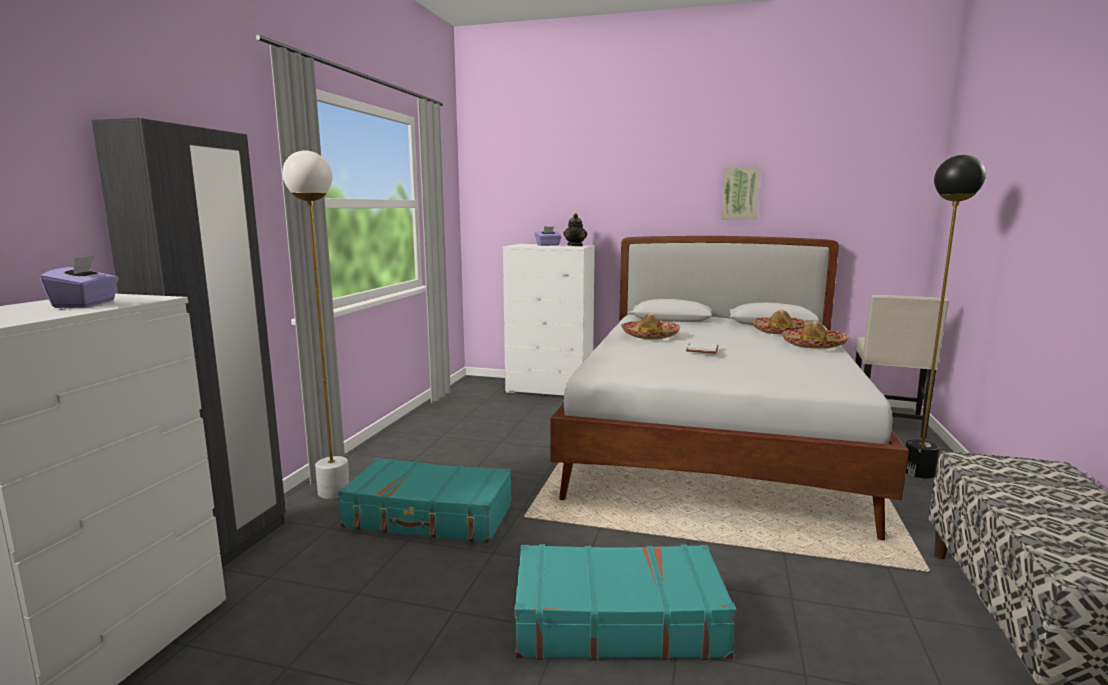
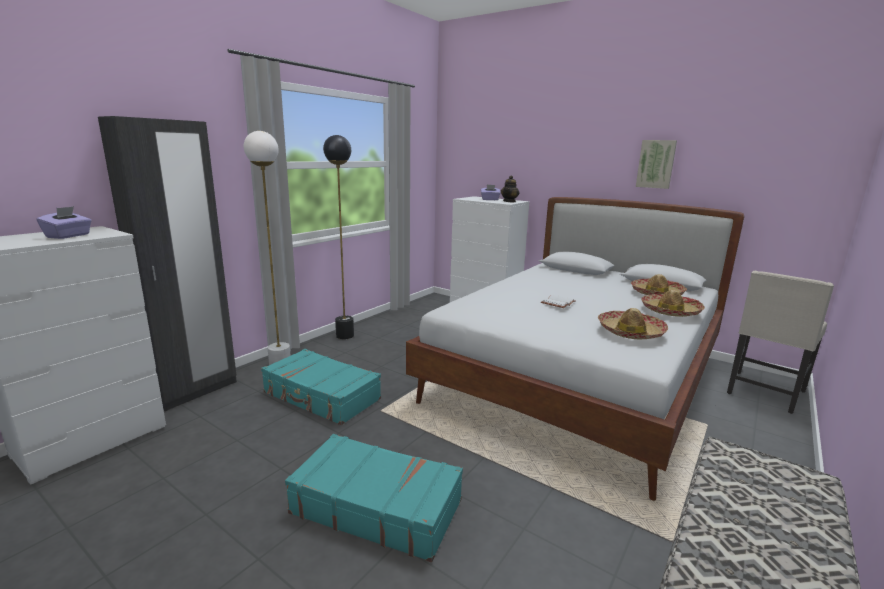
camera: 20 degrees right, 5 degrees up
(649, 336) = (533, 284): hat -> hat (630, 332)
(918, 472) = (752, 445): black floor lamp -> black floor lamp (345, 336)

